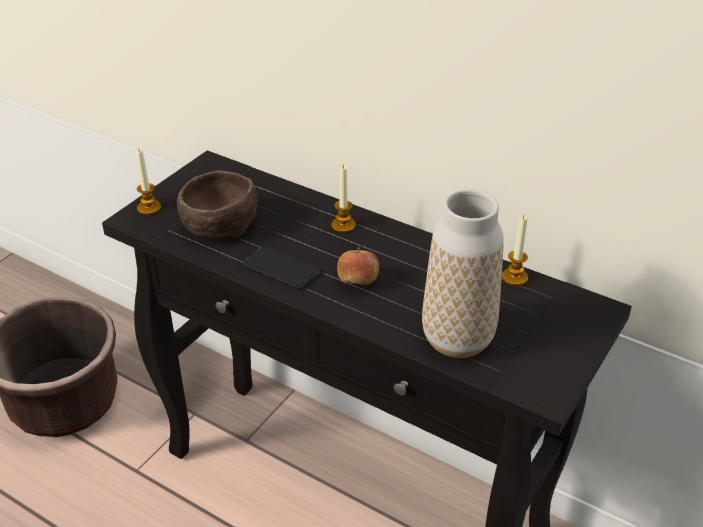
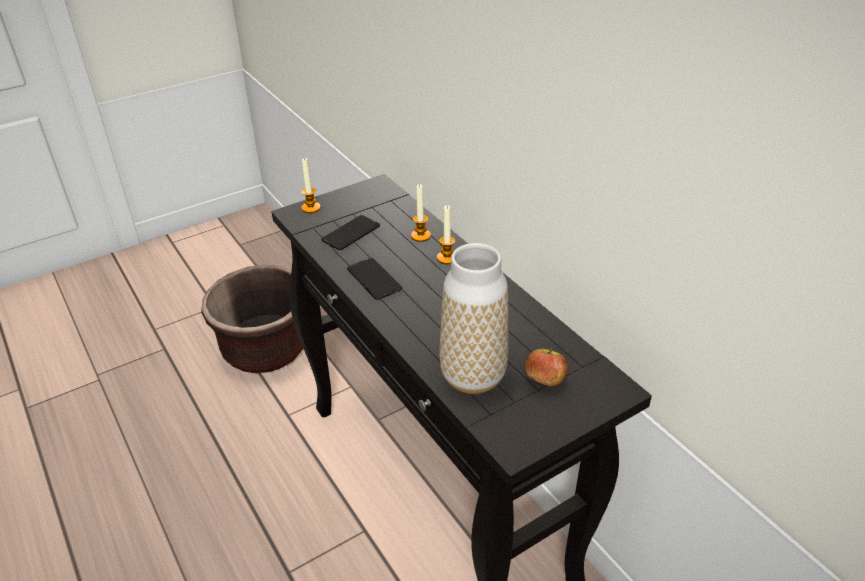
camera: 25 degrees right, 0 degrees up
(218, 225) = (351, 233): brown bowl -> phone
(358, 282) = (425, 307): apple -> apple (544, 381)
(514, 277) = (560, 339): candle -> candle (420, 236)

